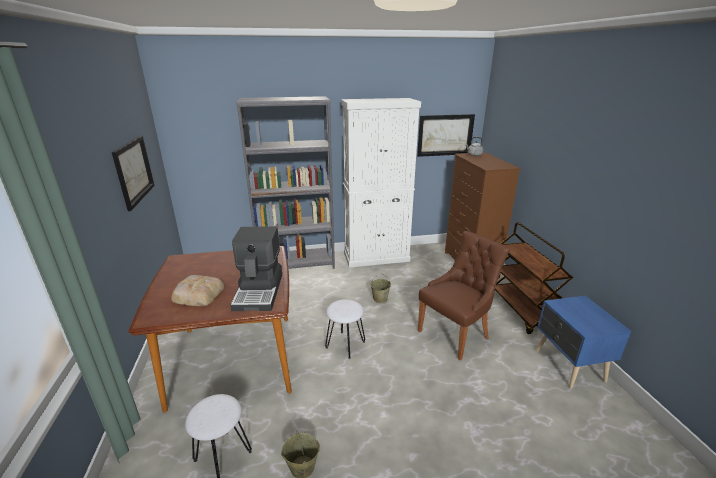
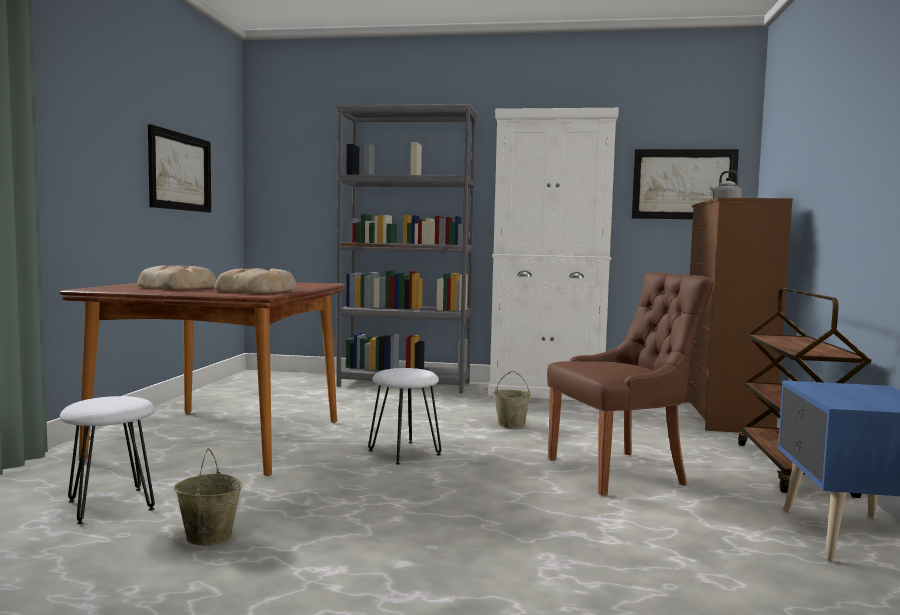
camera: 20 degrees right, 20 degrees down
(260, 291) = (258, 291): coffee machine -> bread

